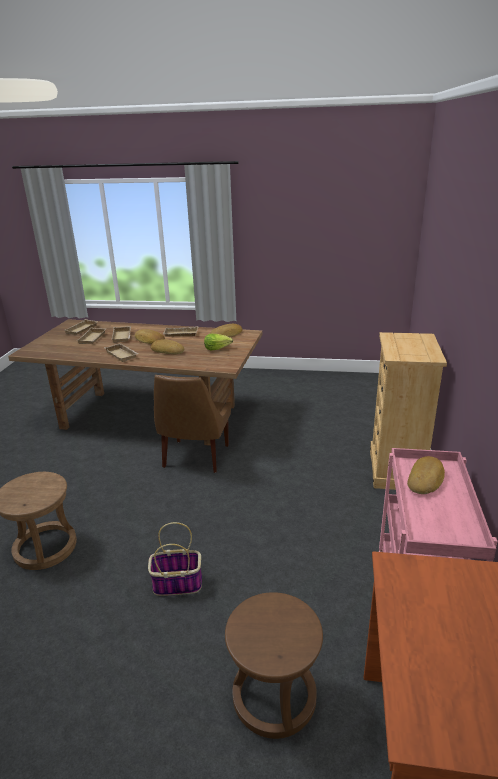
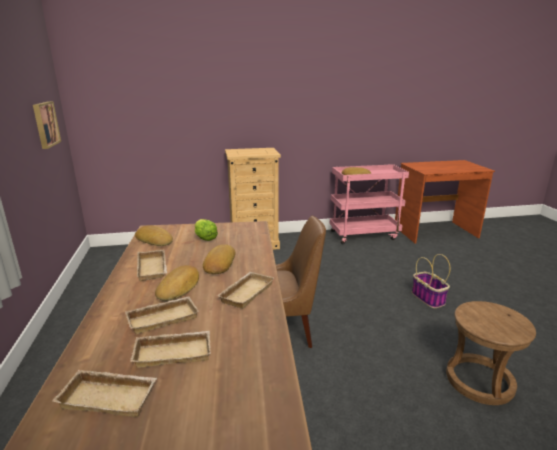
camera: 110 degrees left, 5 degrees down
(273, 696) = (449, 259): brown stool -> none
(359, 241) = (45, 124): none -> picture

